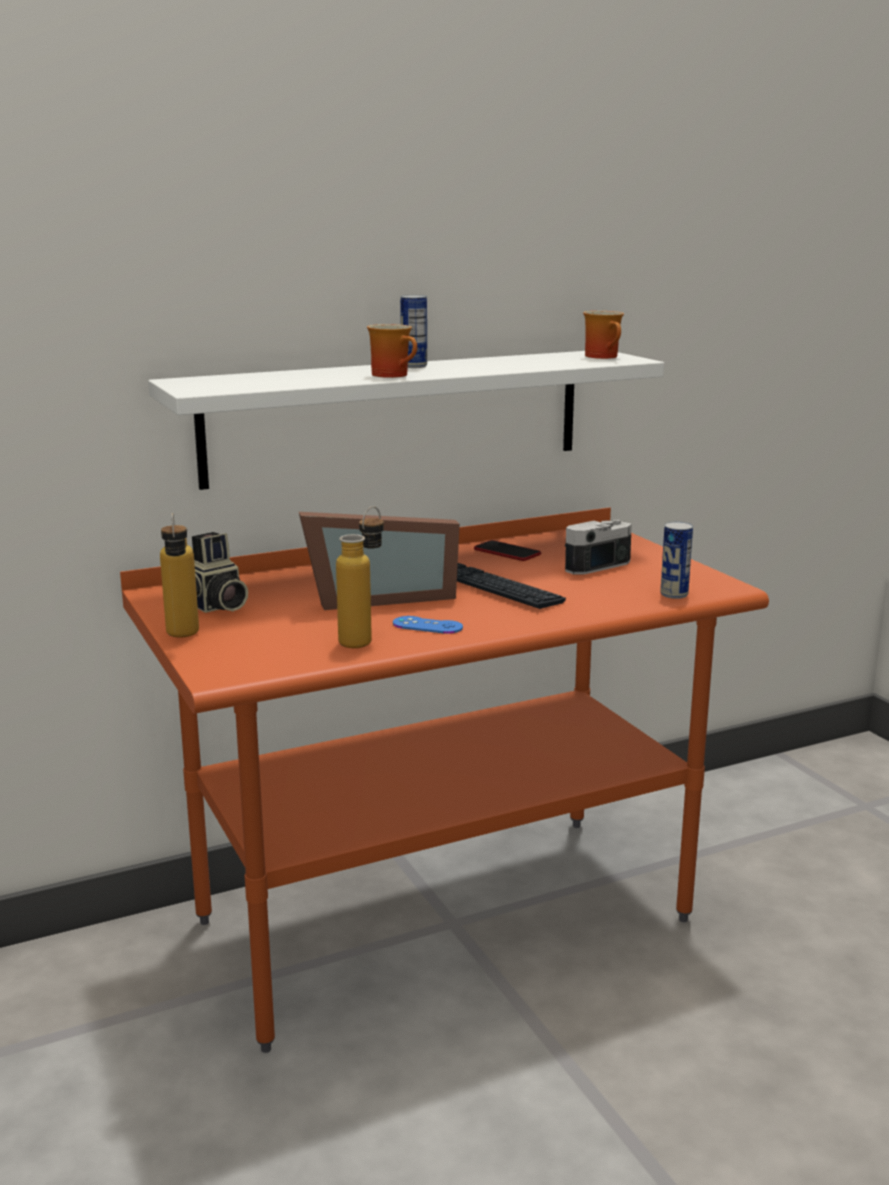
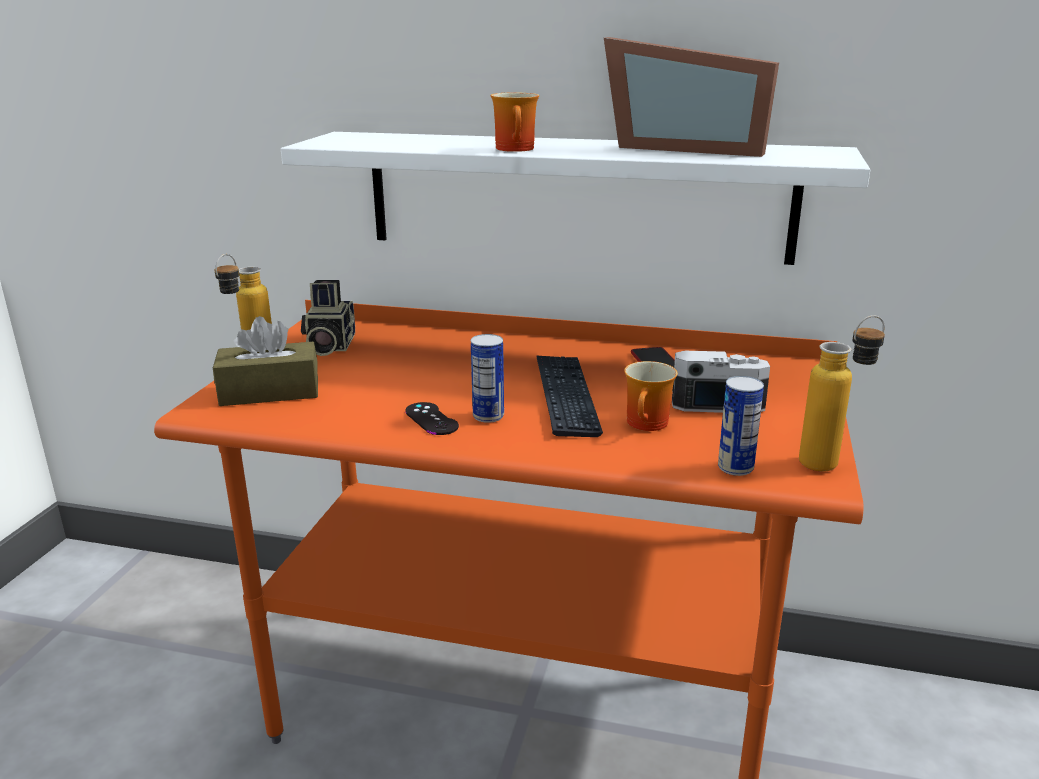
camera: 40 degrees right, 5 degrees up
(247, 647) = (270, 392): none -> brown tissue box
(363, 639) = (358, 414): bottle -> bottle (831, 461)
(378, 597) = (453, 377): picture frame -> picture frame (686, 148)
(414, 366) = (573, 143): can -> can (488, 416)
(427, 625) = (431, 419): blue game controller -> black game controller
(605, 357) = (815, 155): mug -> mug (649, 424)

